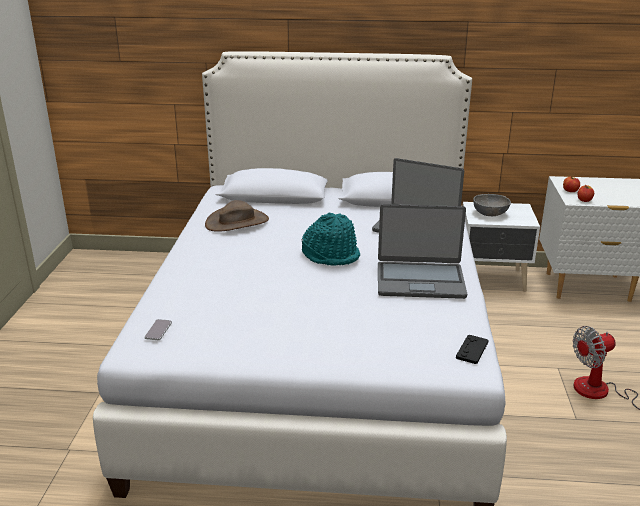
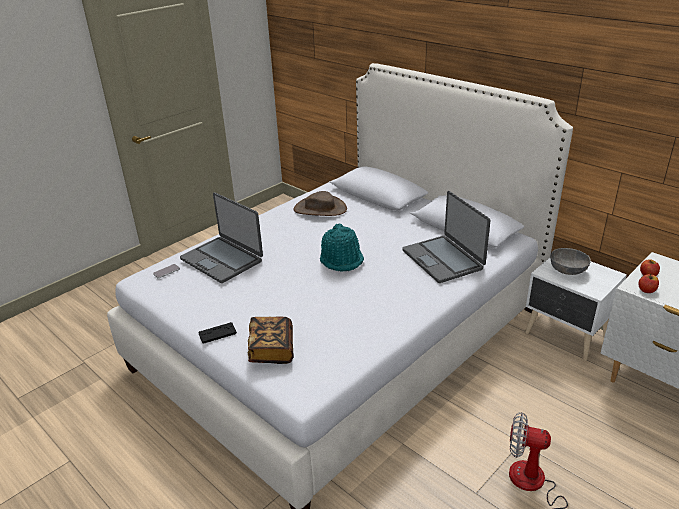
camera: 40 degrees right, 5 degrees up
(391, 349) = (271, 350): none -> book
(420, 280) = (374, 306): laptop -> laptop (222, 260)
(472, 350) = (323, 379): black game controller -> black game controller (217, 333)

